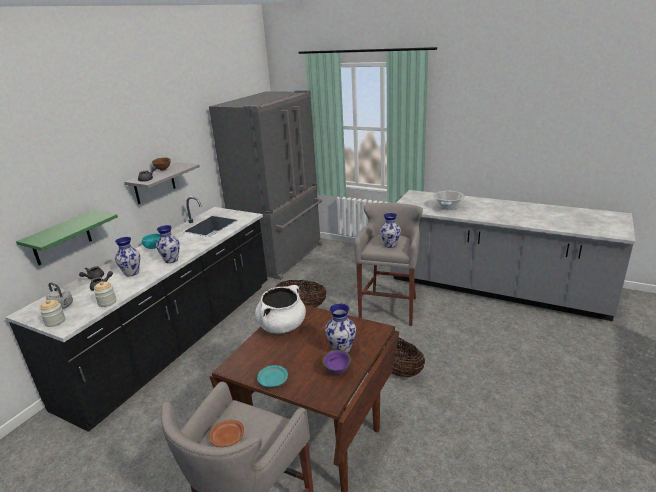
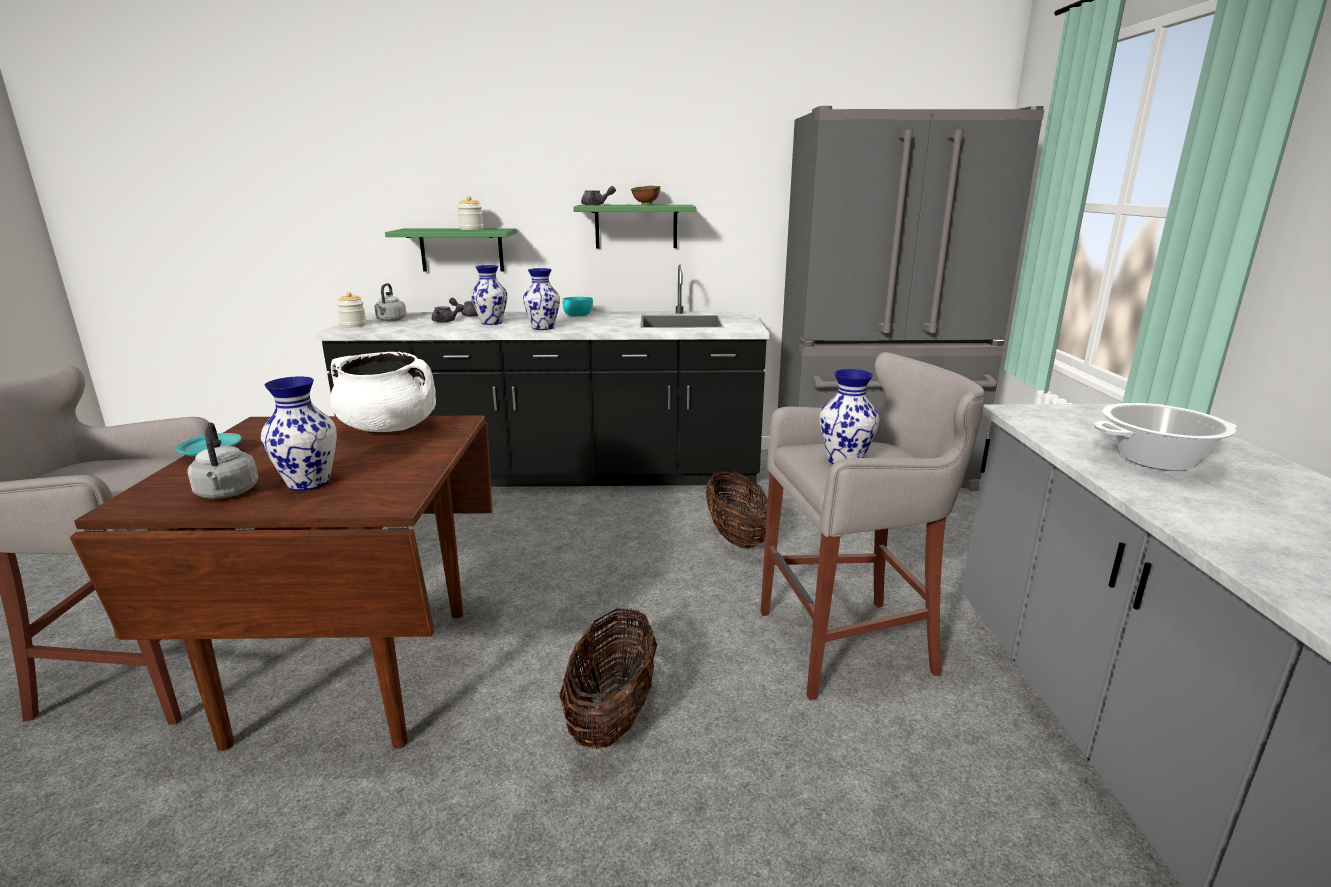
camera: 60 degrees right, 5 degrees down
(107, 302) = (406, 330): jar -> jar (471, 229)
(154, 183) = (636, 226): grey shelf -> green shelf
(227, 438) = (92, 469): brown plate -> none
(338, 371) = (227, 494): purple bowl -> grey kettle

